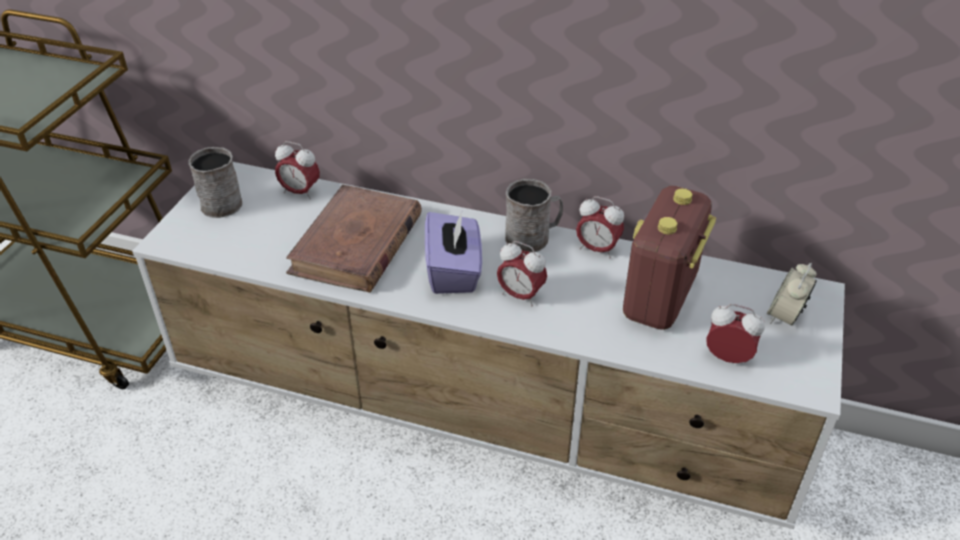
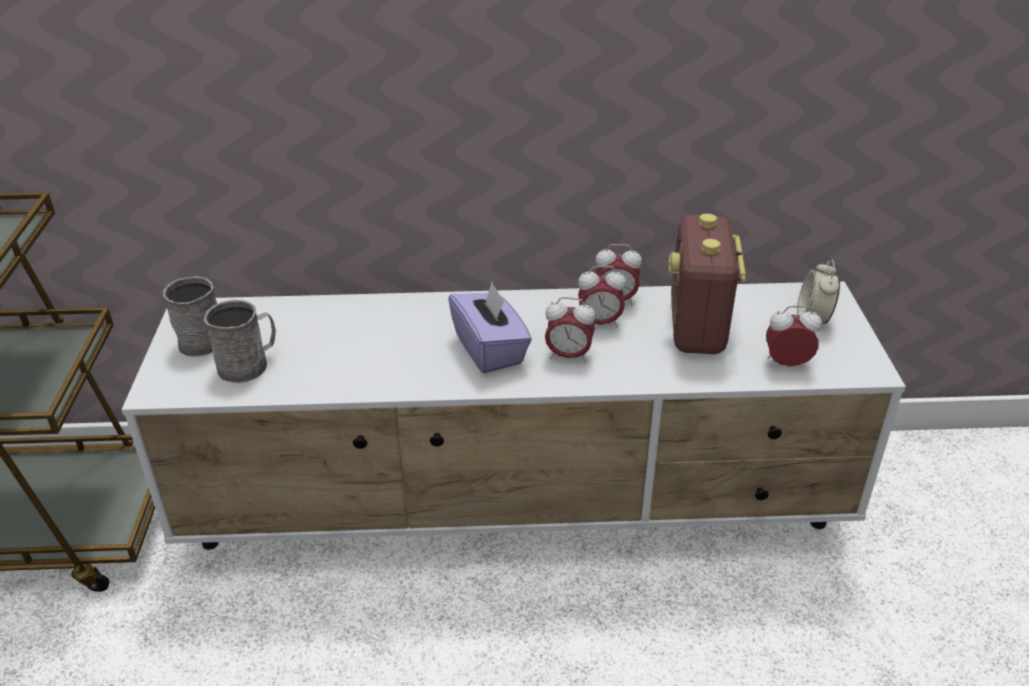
camera: 20 degrees left, 5 degrees down
(300, 192) = (283, 312): alarm clock -> alarm clock (599, 323)
(356, 244) = (375, 347): brown book -> none
(533, 237) = (549, 303): grey mug -> grey mug (249, 364)

